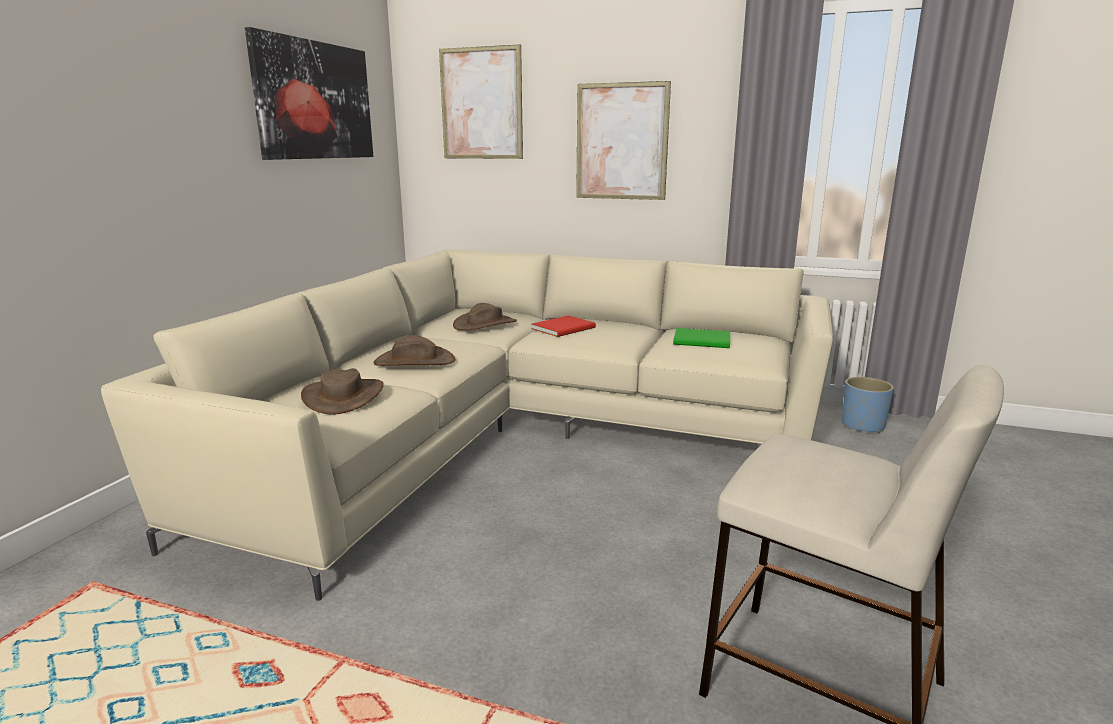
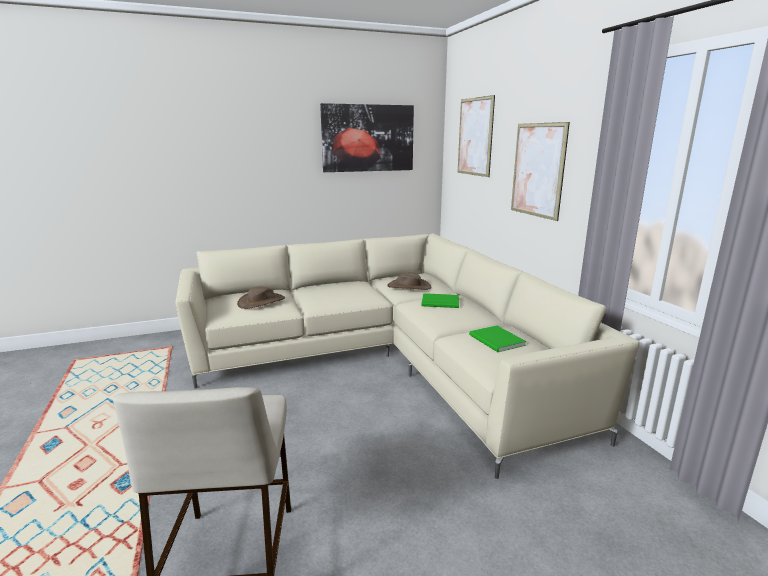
camera: 50 degrees right, 0 degrees up
(414, 361) = (325, 295): brown hat -> none
(565, 328) = (441, 302): red book -> green book
(863, 426) = (645, 483): blue planter -> none

